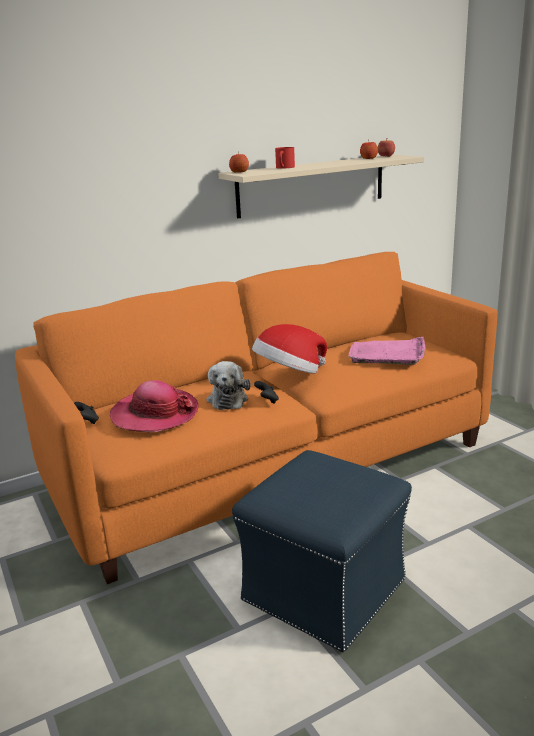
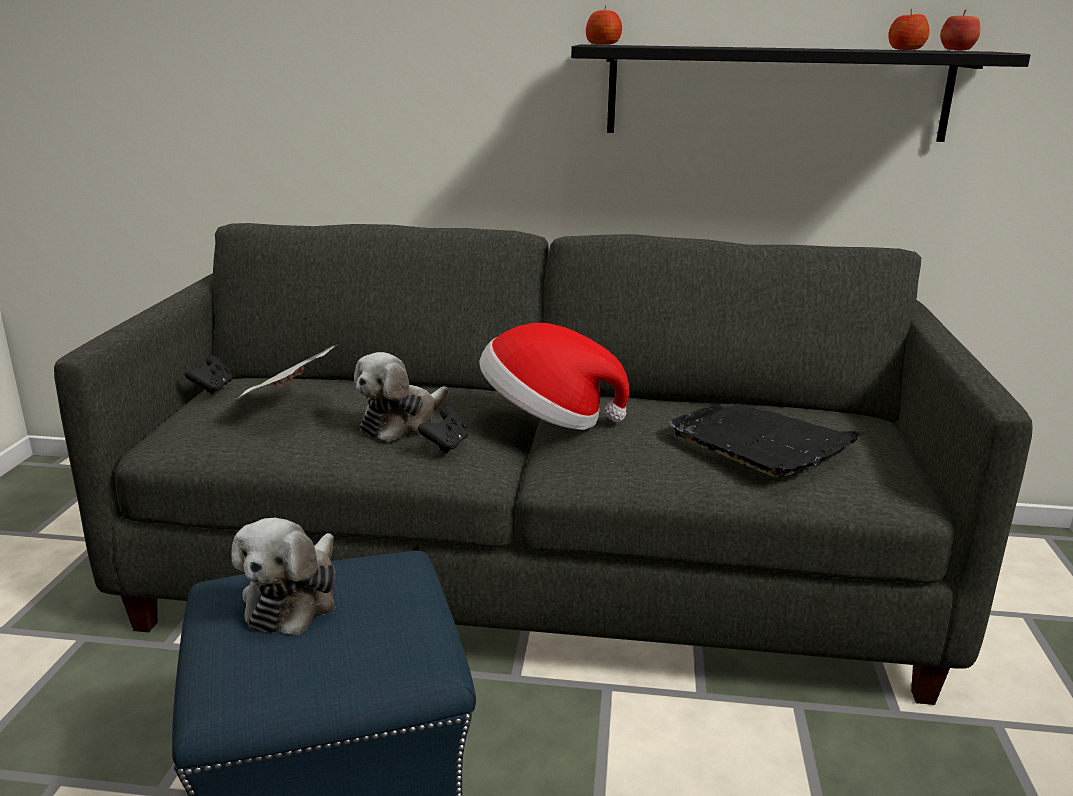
camera: 35 degrees right, 0 degrees up
(154, 414) = (281, 407): hat -> newspaper
(272, 465) = (535, 571): orange sofa -> grey sofa
(284, 167) = (695, 46): red mug -> none
(299, 485) = (294, 598): none -> plush toy
(312, 185) = (776, 93): beige shelf -> black shelf
(387, 354) = (762, 443): pink tray -> black tray

